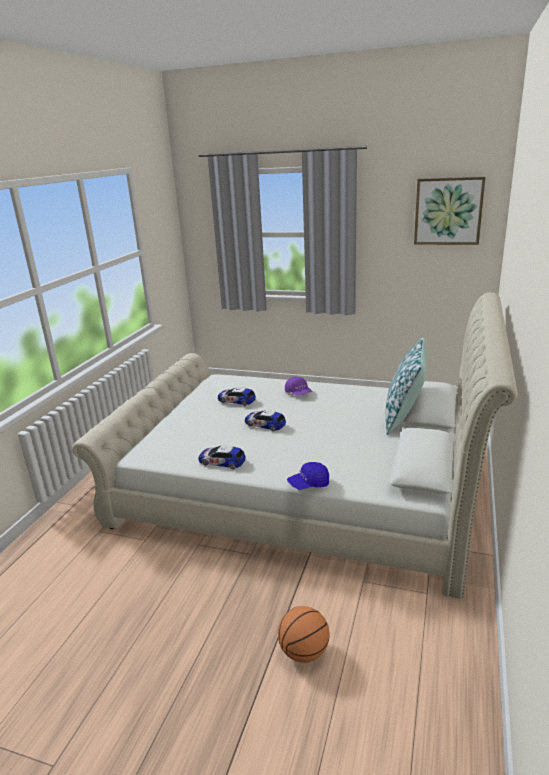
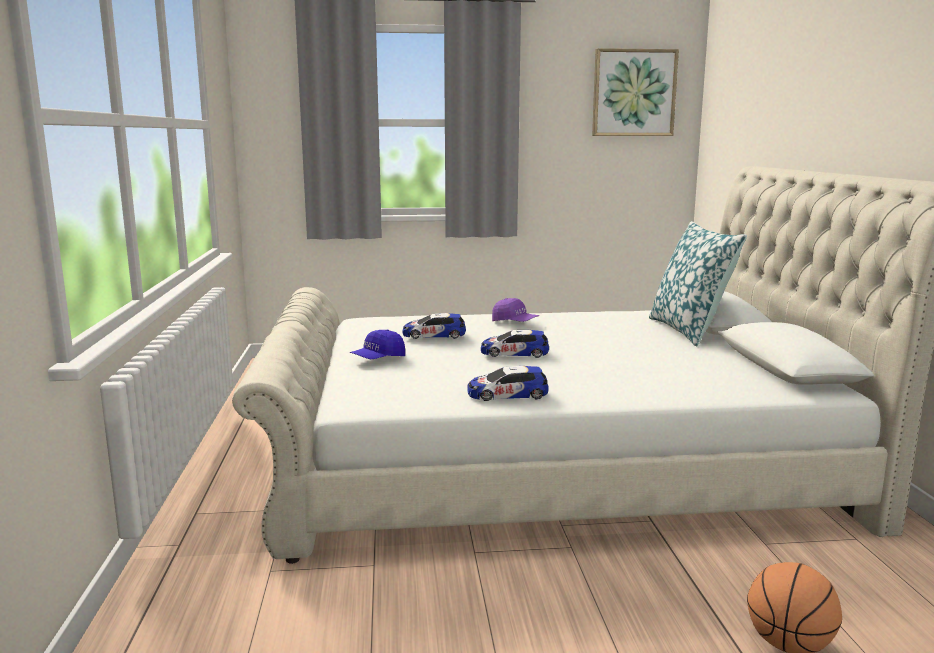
camera: 25 degrees left, 10 degrees down
(309, 484) = (672, 399): blue cap -> blue cap (378, 359)

